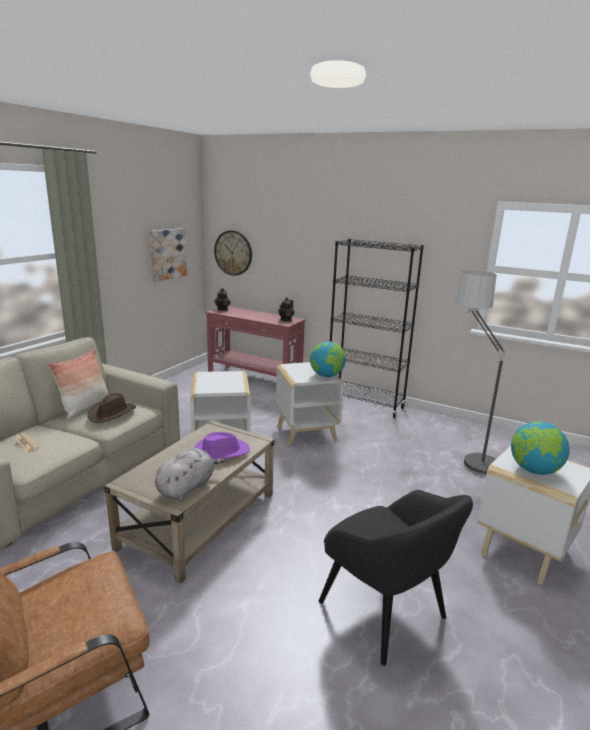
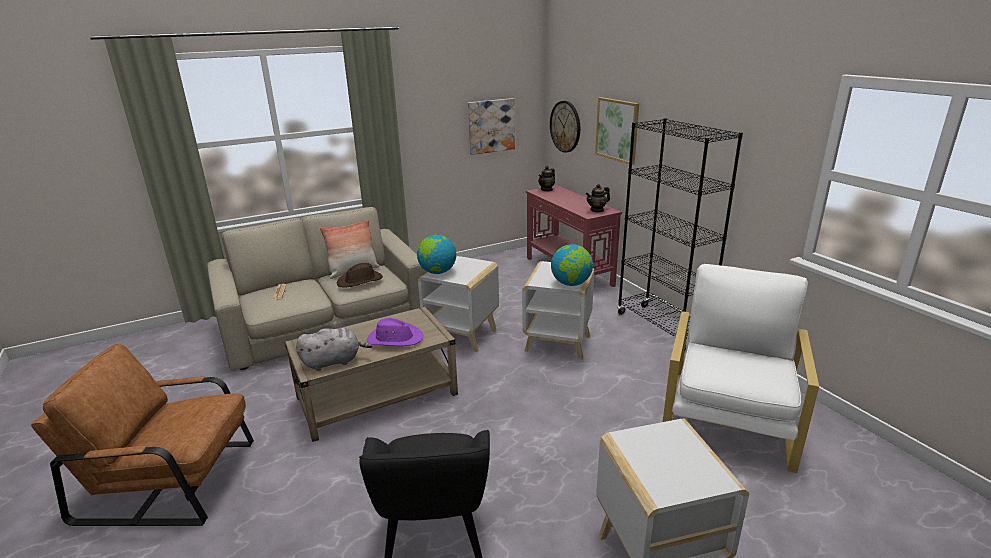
camera: 35 degrees right, 5 degrees up
(295, 251) = (617, 130): none -> picture
(465, 452) = (728, 419): floor lamp -> white armchair
(534, 470) = (651, 458): globe -> globe (437, 272)

